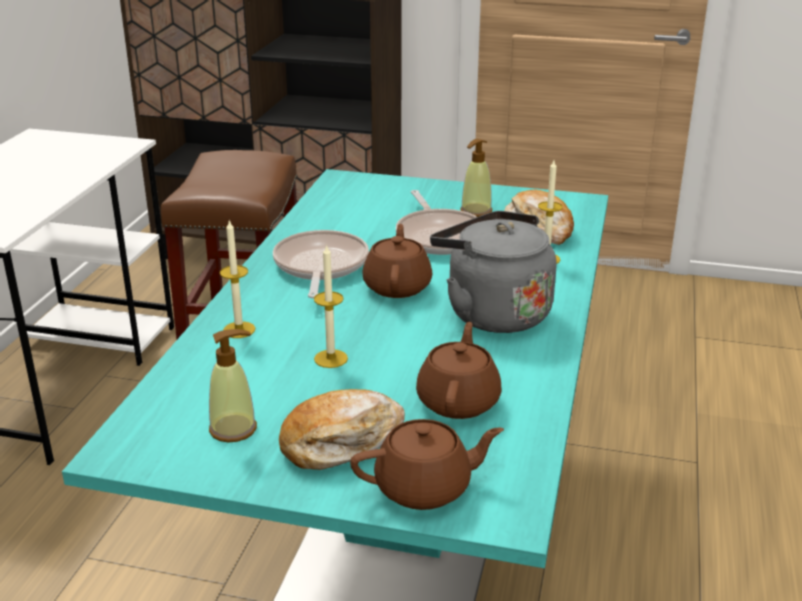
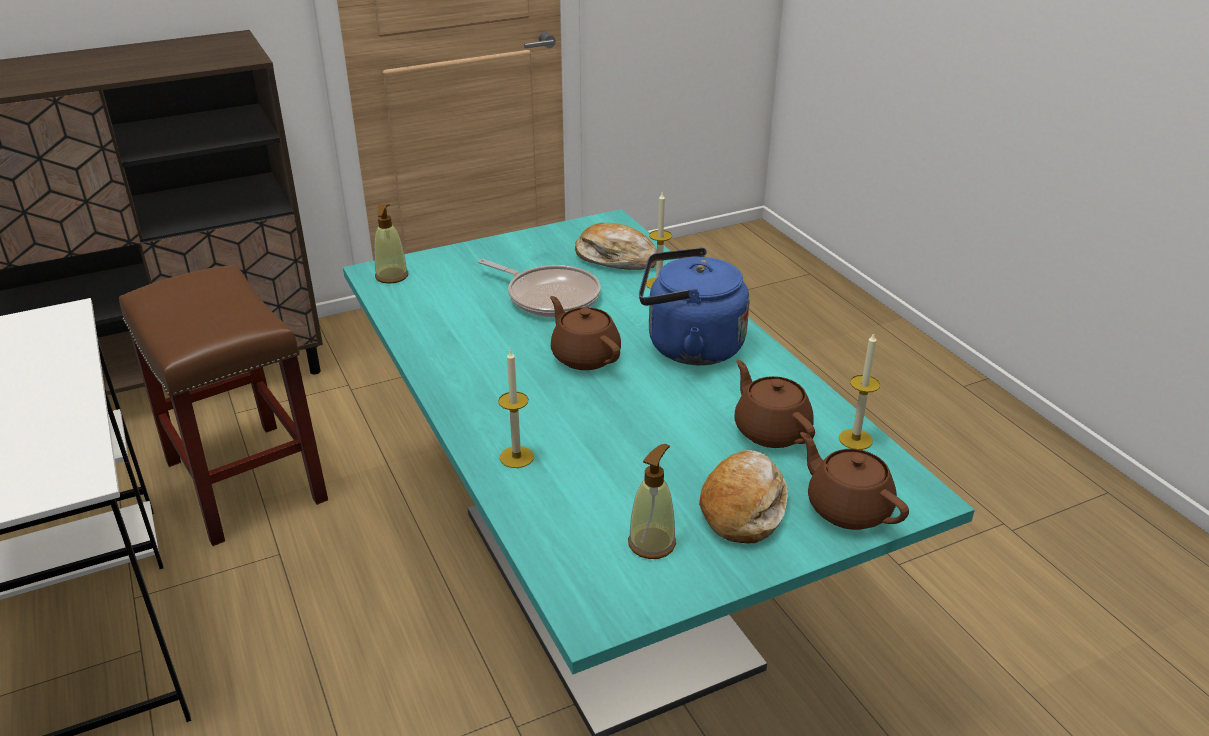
camera: 40 degrees left, 5 degrees up
(320, 266) = (492, 366): frying pan -> none
(331, 358) = (631, 444): candle -> candle (855, 439)
(425, 488) = (847, 508): brown teapot -> brown teapot turned 75 degrees counterclockwise
(476, 211) = (543, 261): soap dispenser -> soap dispenser (391, 276)
(492, 312) = (688, 347): grey kettle -> blue kettle

